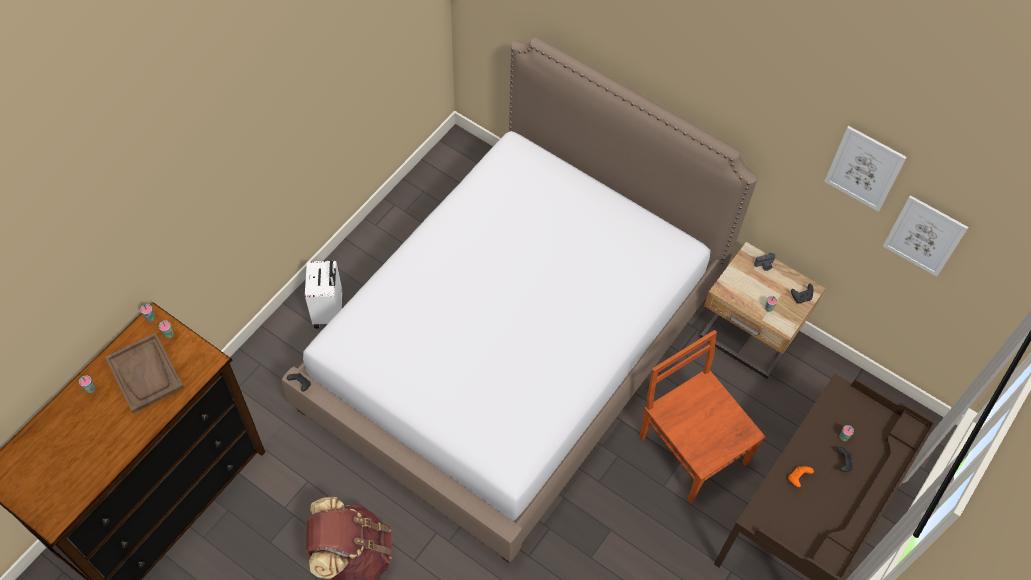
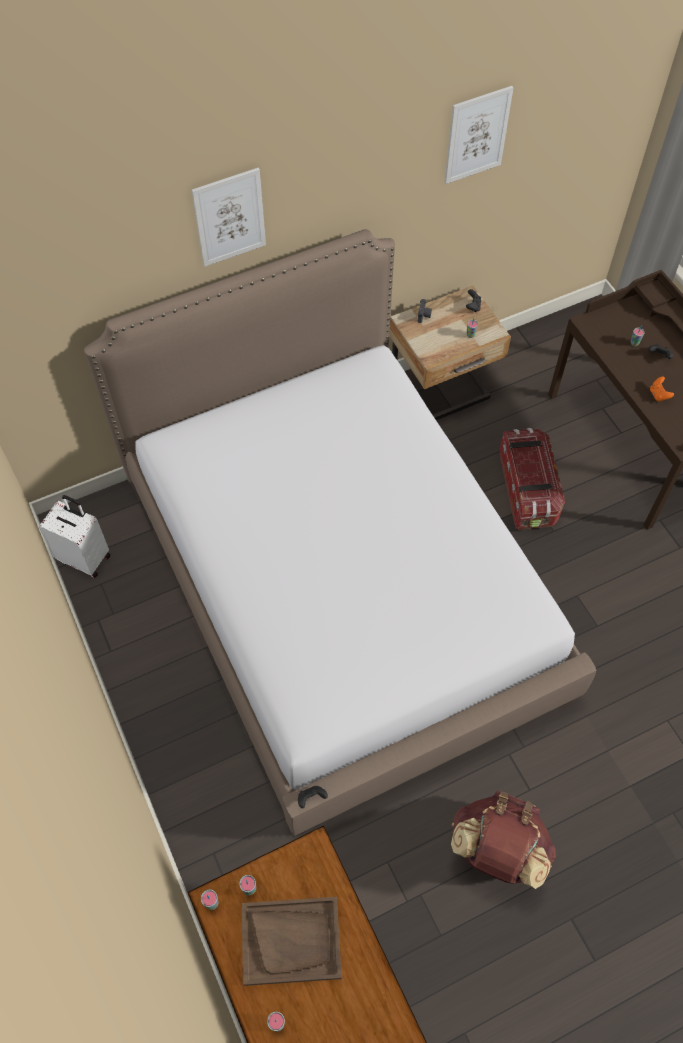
camera: 60 degrees left, 0 degrees up
(329, 311) = (191, 747): white suitcase -> white suitcase (85, 557)
(691, 448) = (527, 490): brown chair -> storage box
(924, 236) = (542, 149): picture -> picture (229, 217)

